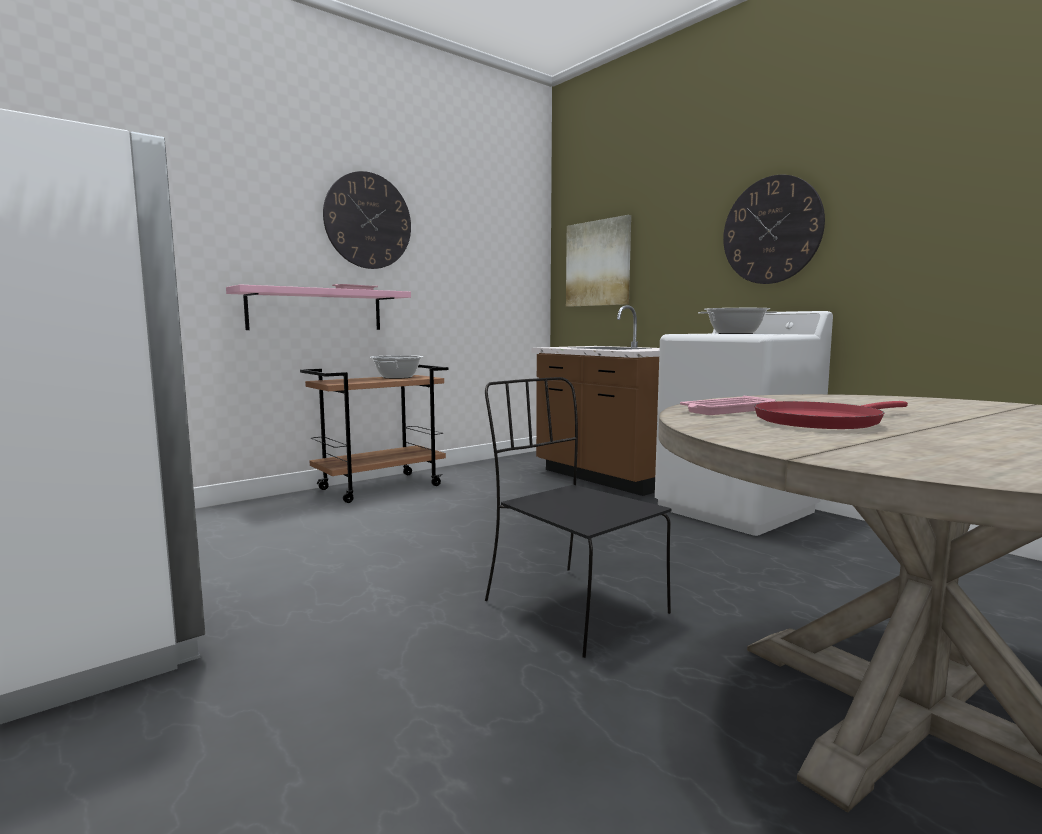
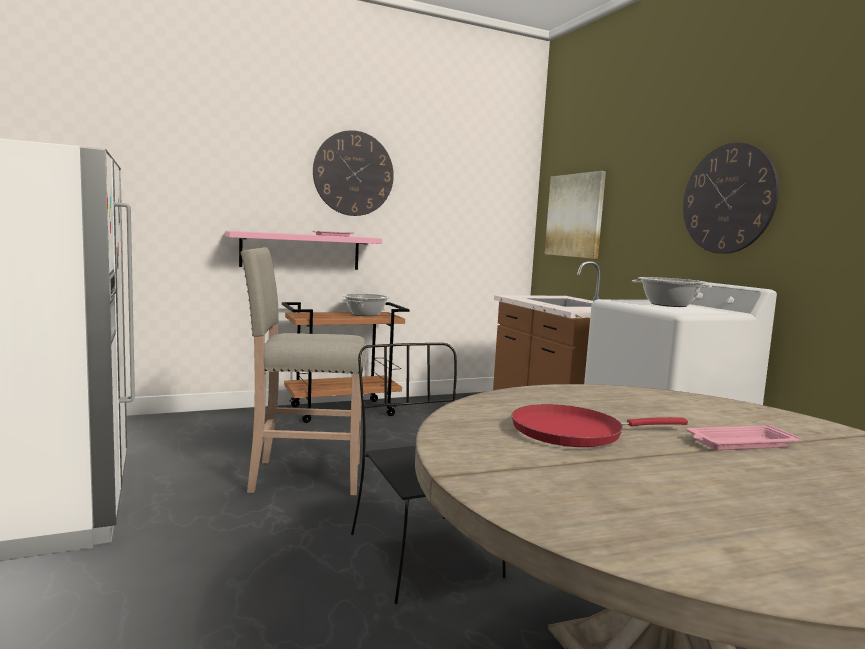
camera: 15 degrees right, 0 degrees up
(386, 554) = (303, 476): none -> beige stool
(726, 411) = (518, 405): pink tray -> pink tray (739, 443)

